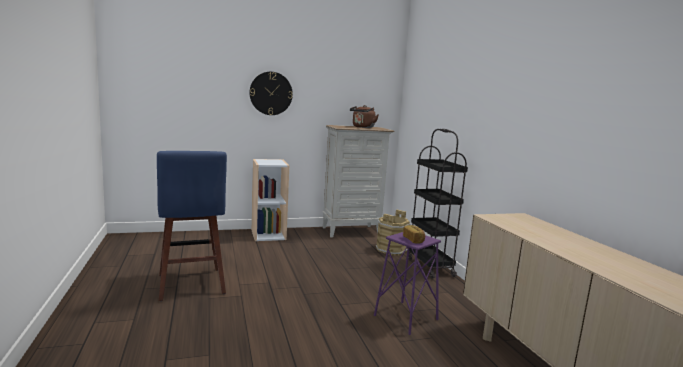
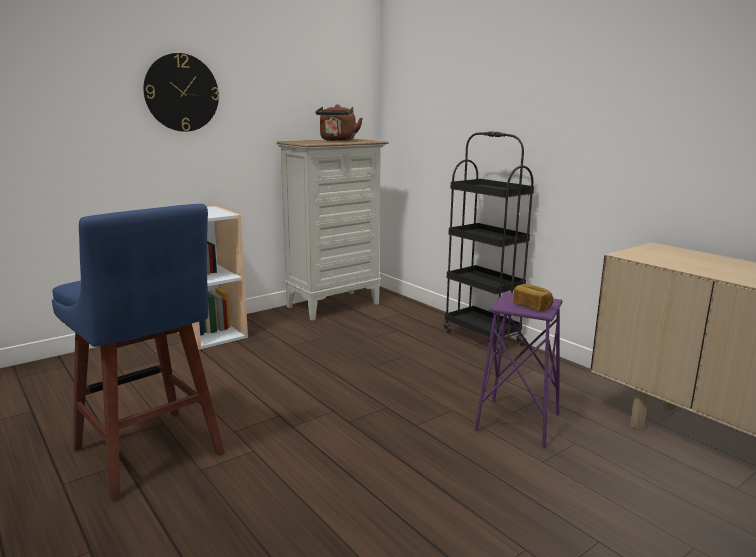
camera: 20 degrees left, 5 degrees up
(391, 250) = (412, 323): brown bucket -> none

